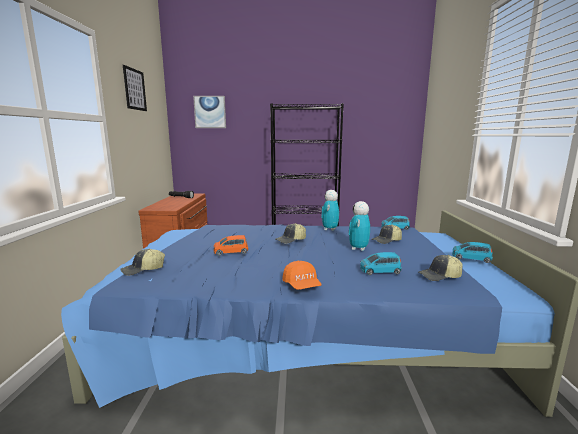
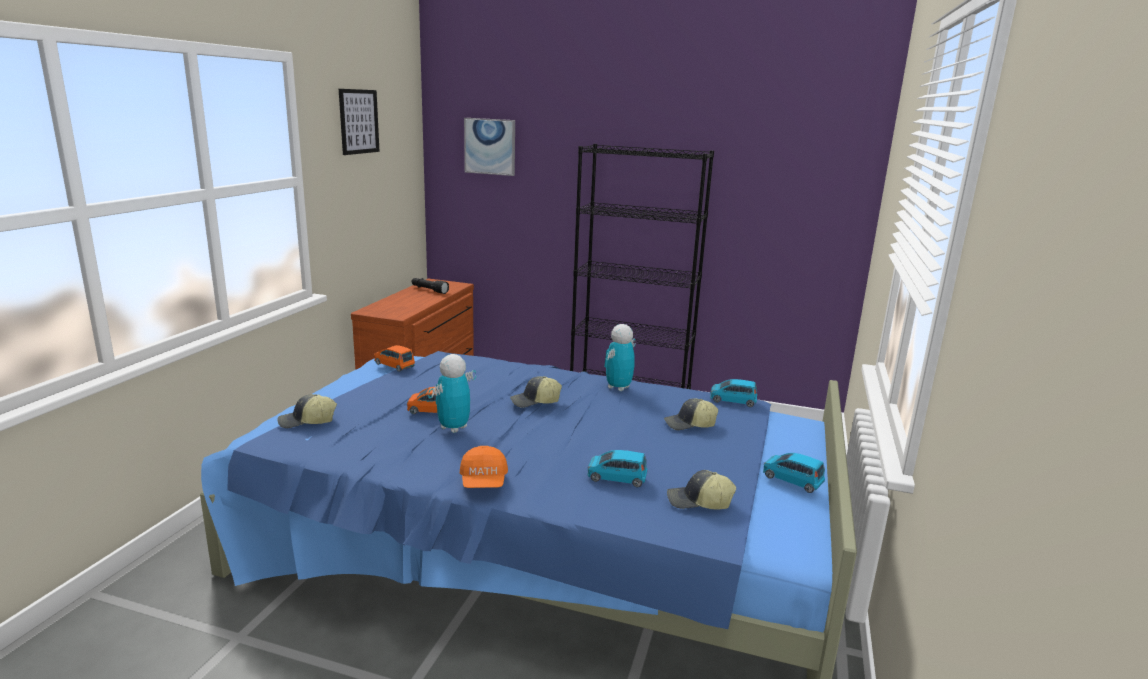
camera: 15 degrees right, 5 degrees up
(184, 233) = (394, 365): none -> orange toy car
(358, 248) = (625, 433): toy robot -> toy robot (453, 428)

